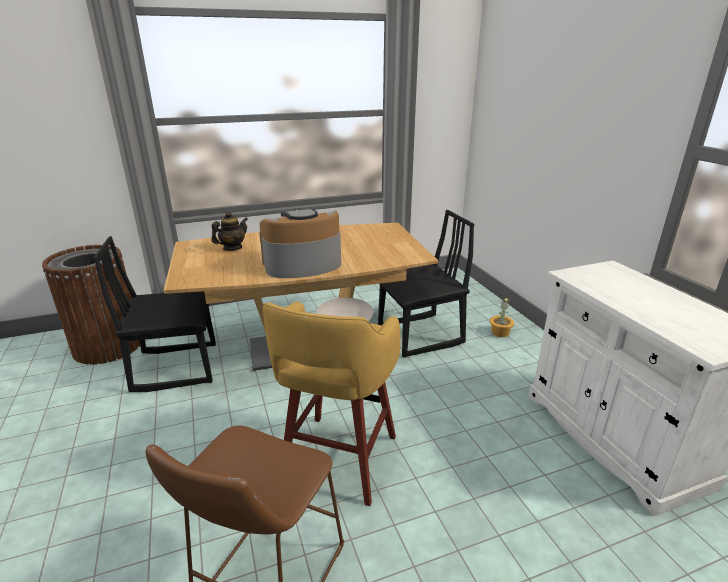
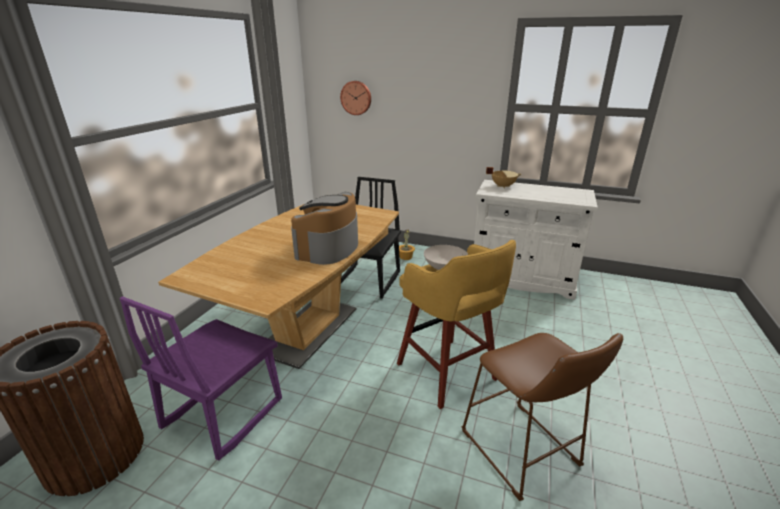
camera: 50 degrees left, 0 degrees up
(176, 367) = (222, 413): black chair -> purple chair
(232, 248) = (237, 262): teapot -> none
(512, 115) = (356, 98): none -> wall clock
(616, 276) = (502, 186): none -> beige cooking pot

